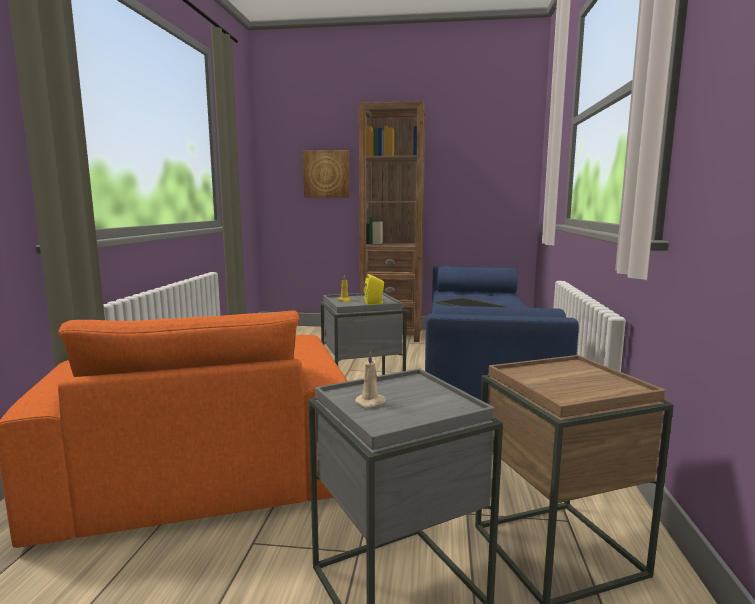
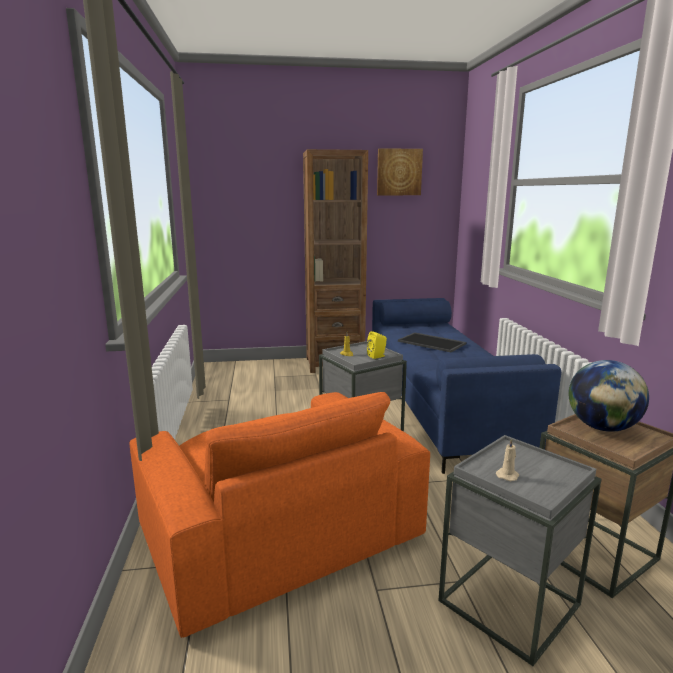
camera: 15 degrees left, 5 degrees up
(326, 174) = (263, 213): picture -> picture (399, 172)
(563, 374) = (602, 427): none -> globe

